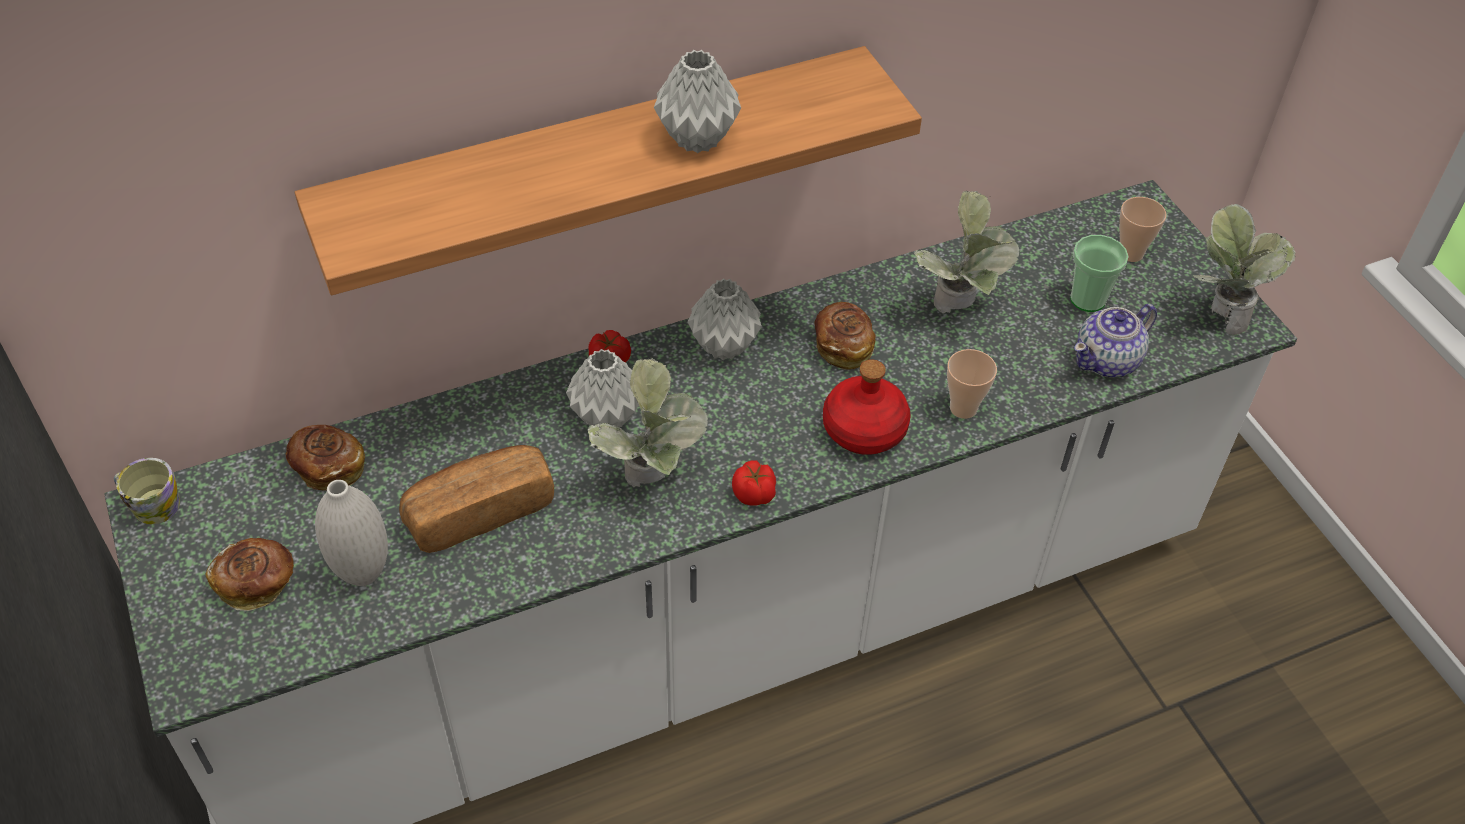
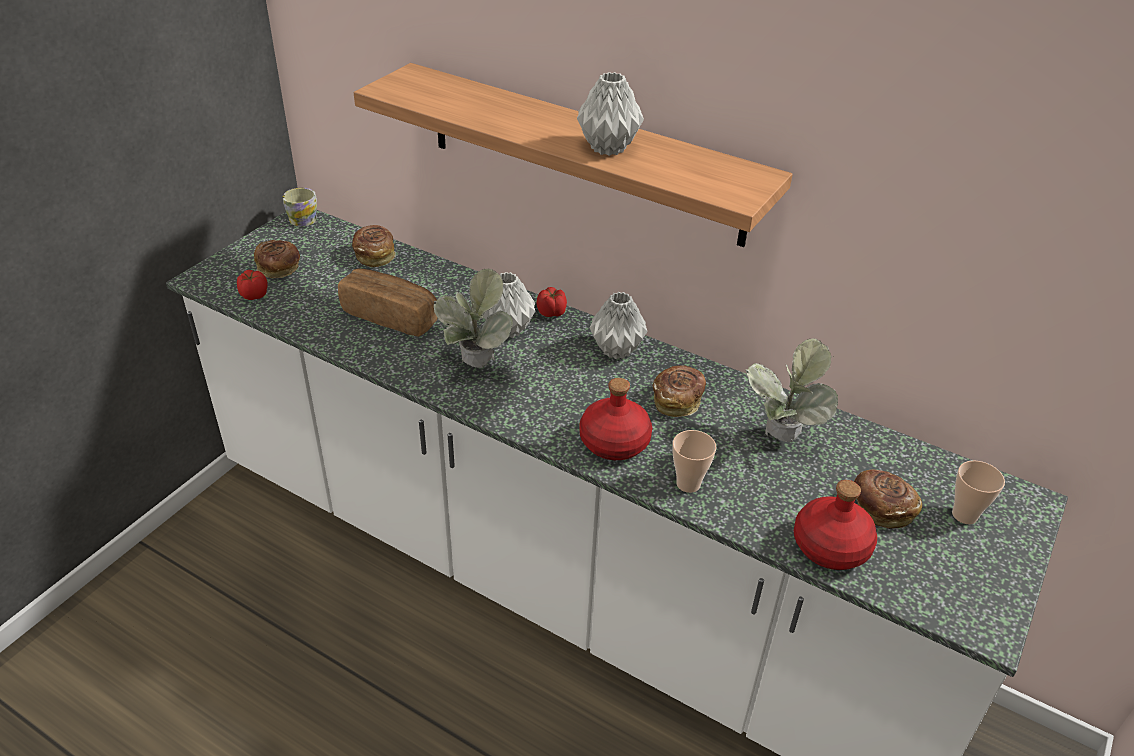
camera: 55 degrees right, 10 degrees down
(363, 573) = (314, 298): white vase -> none
(754, 495) = (506, 416): tomato -> tomato (253, 295)
(1087, 299) = (880, 509): cup -> bread
(1108, 360) = (831, 547): teapot -> red bottle
(1219, 314) = (971, 601): potted plant -> none

